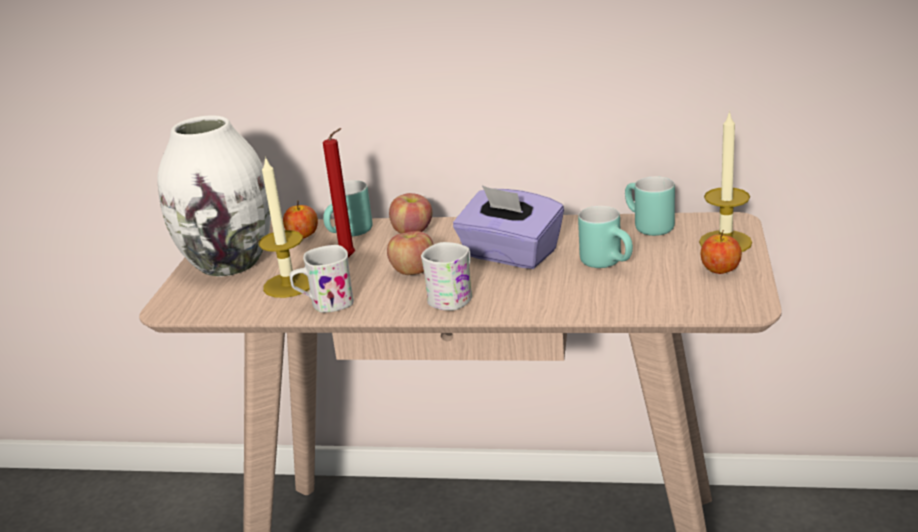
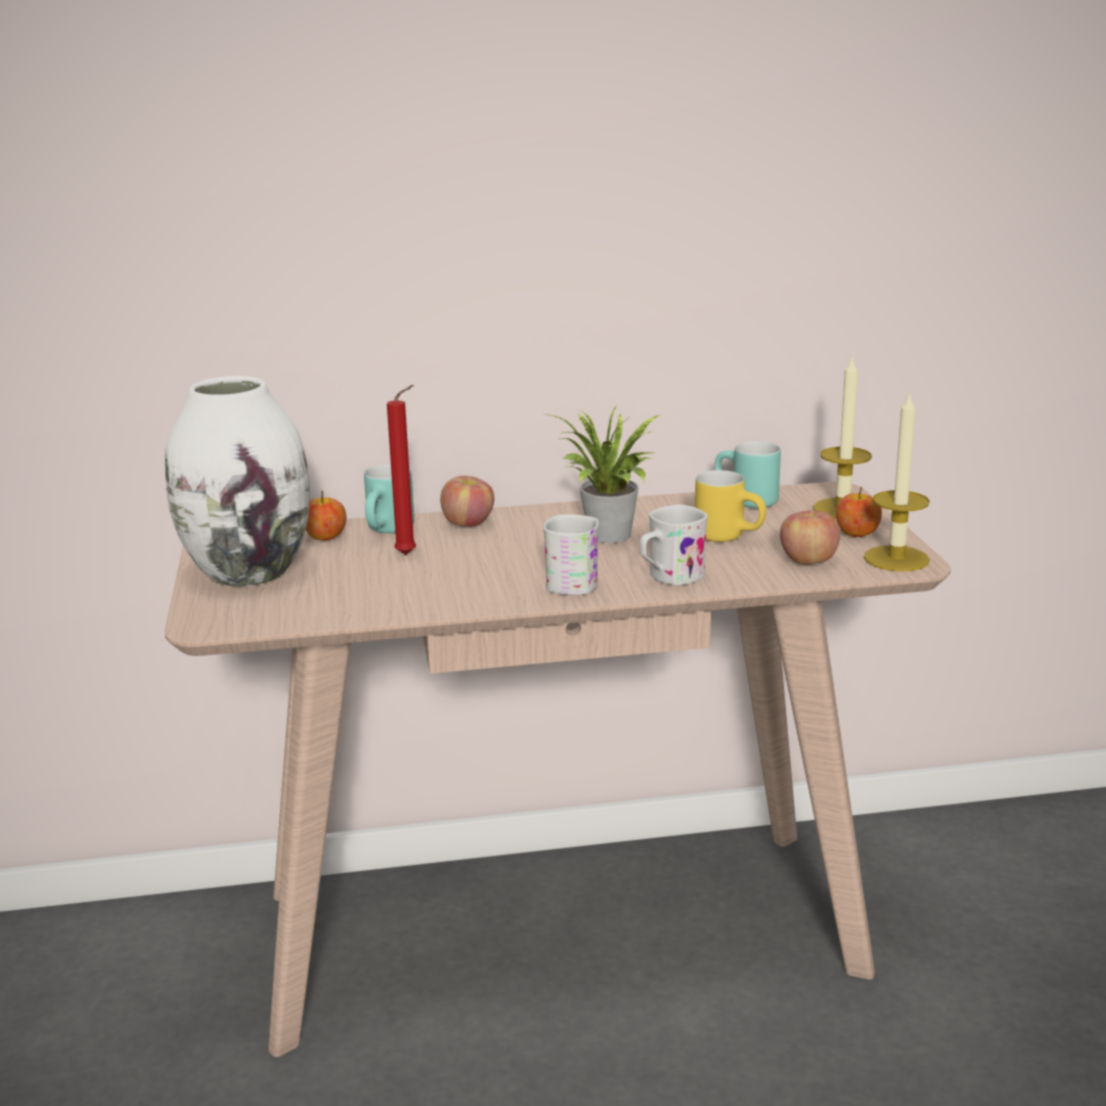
camera: 20 degrees left, 5 degrees down
(288, 285) = (351, 587): candle -> candle (896, 559)
(325, 304) = (416, 602): white mug -> white mug (669, 578)
(413, 271) = (502, 561): apple -> apple (808, 561)
(510, 255) = (608, 537): purple tissue box -> potted plant
(609, 263) = (730, 537): turquoise mug -> yellow mug

